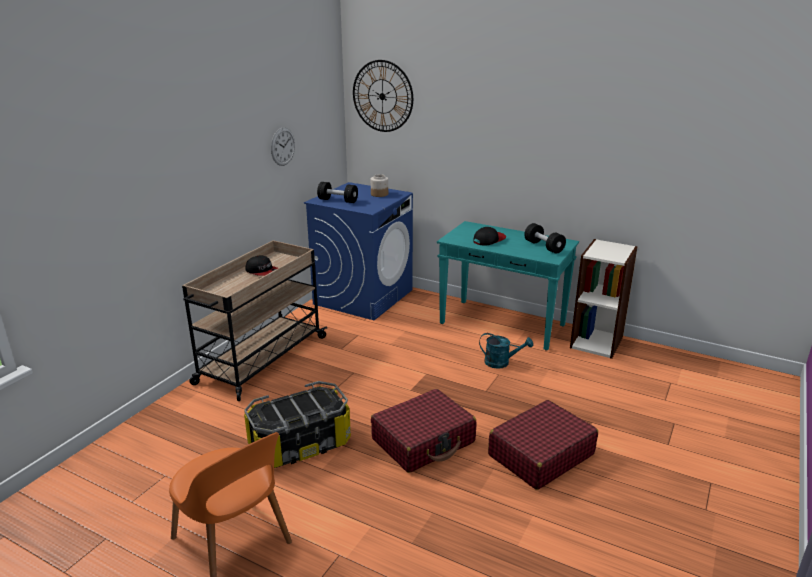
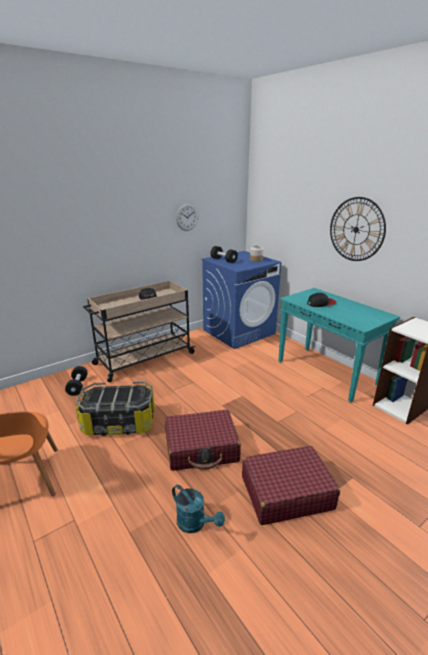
camera: 25 degrees right, 0 degrees up
(382, 96) = (269, 188): wall clock -> wall clock (356, 229)
(501, 363) = (305, 402): turquoise watering can -> turquoise watering can (195, 524)
(543, 247) = (363, 316): black dumbbell -> black dumbbell (78, 386)

